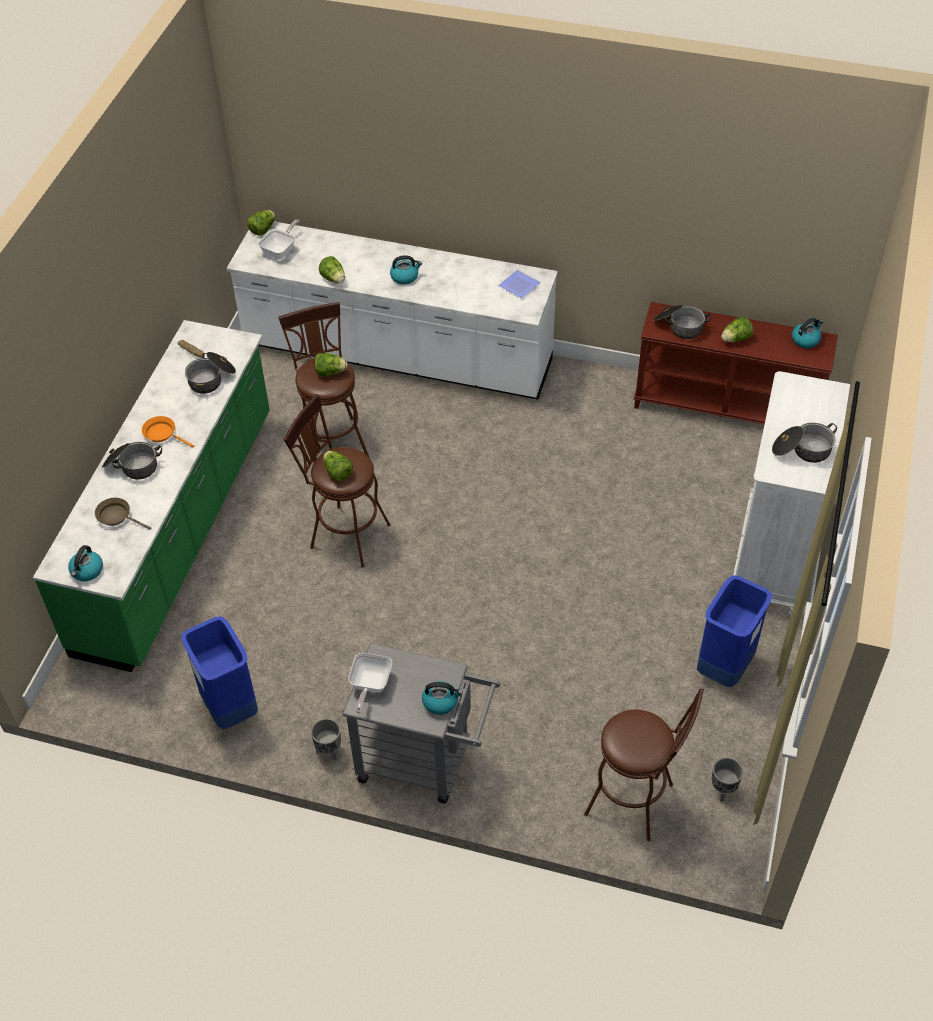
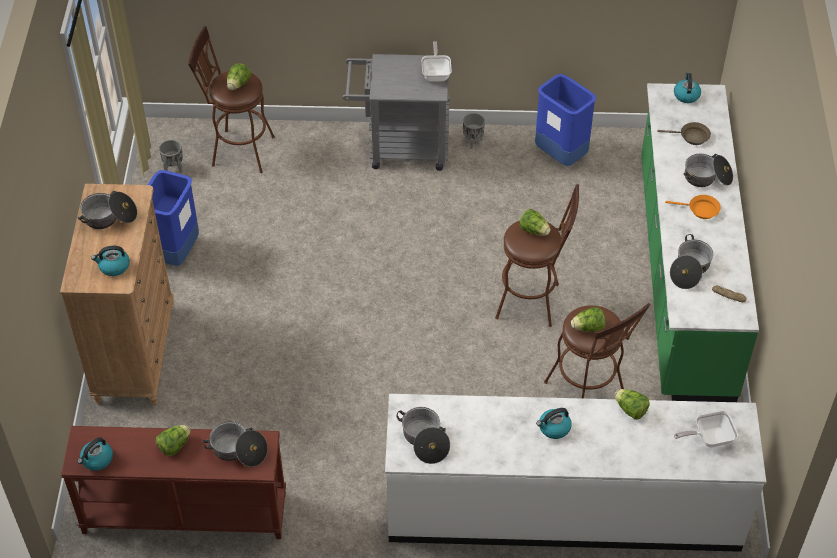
camera: 165 degrees right, 0 degrees up
(263, 229) = (747, 464): lettuce -> lettuce (238, 84)
(281, 250) = (709, 438): frying pan -> frying pan turned 60 degrees clockwise
(441, 702) = (381, 72): kettle -> kettle (114, 266)
(517, 285) = (424, 440): plate -> cooking pot
(772, 558) = (134, 352): white dresser -> brown dresser

